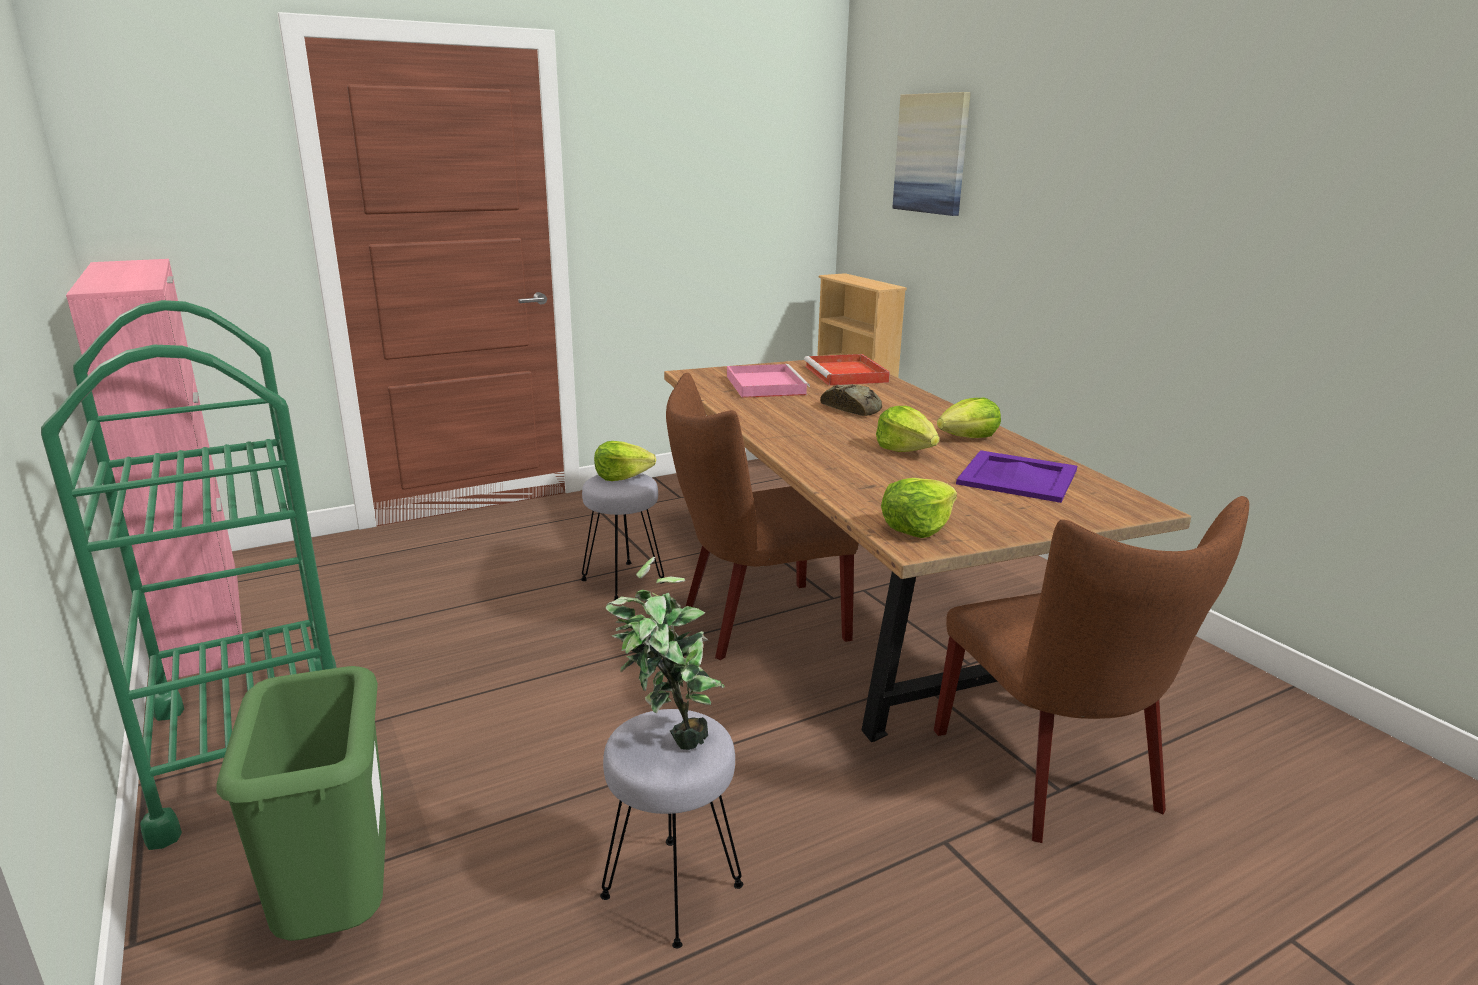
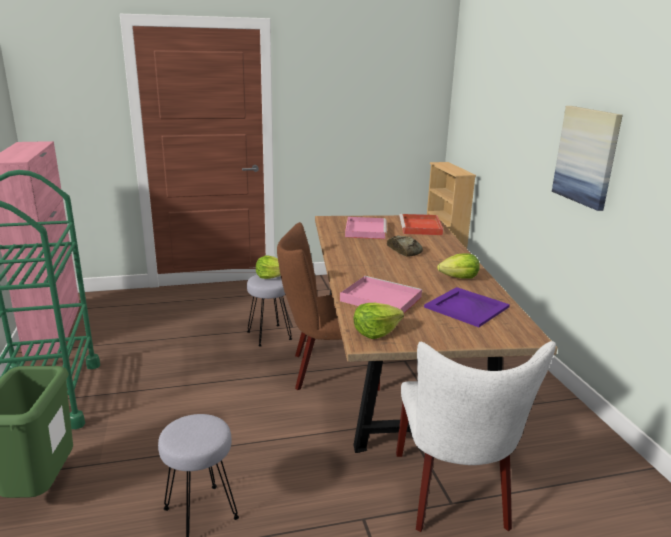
camera: 15 degrees right, 0 degrees up
(668, 739) = (194, 431): potted plant -> none
(878, 480) = (379, 299): none -> pink tray
(905, 449) = (413, 281): lettuce -> none
(932, 154) = (493, 93): picture -> picture (586, 156)
(1056, 777) = (454, 495): brown chair -> white chair

